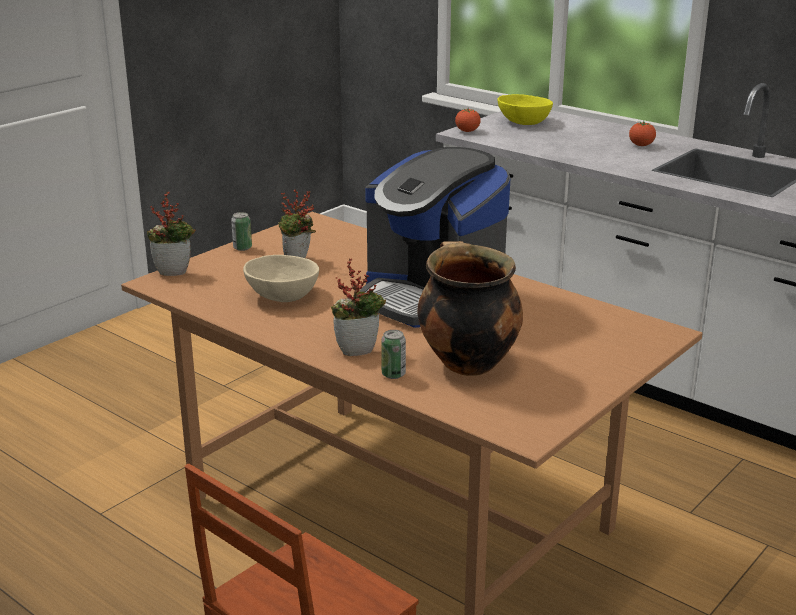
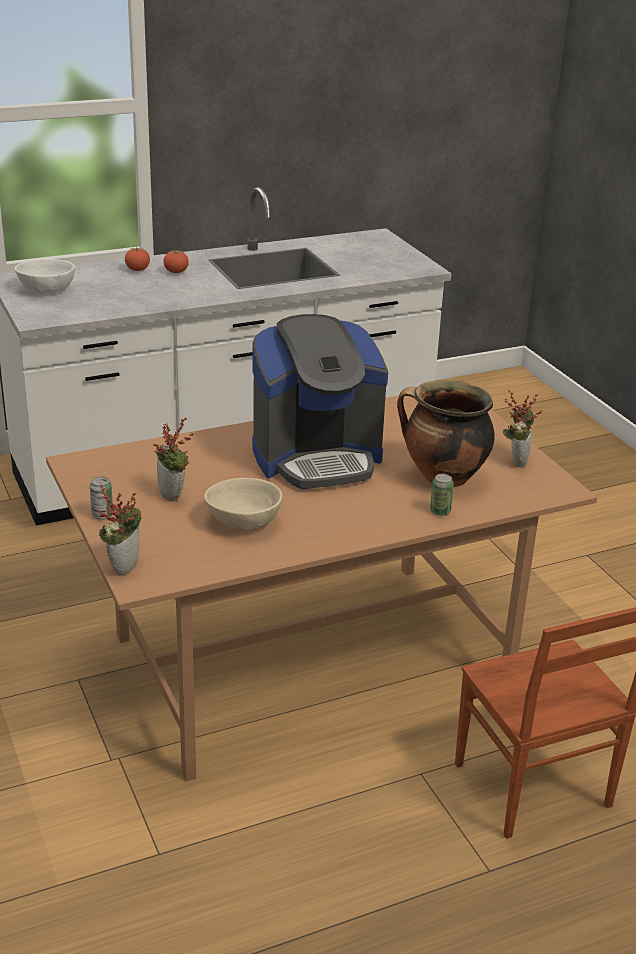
camera: 65 degrees left, 5 degrees up
(358, 350) = (385, 514): potted plant -> potted plant (516, 460)
(467, 131) = (36, 317): tomato -> tomato (137, 270)
(523, 122) = (47, 290): yellow bowl -> white bowl

